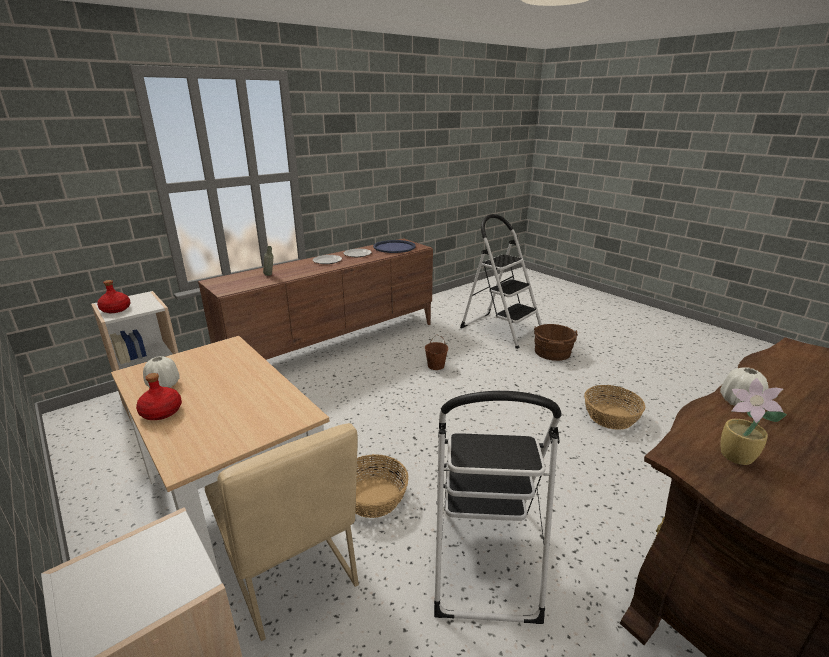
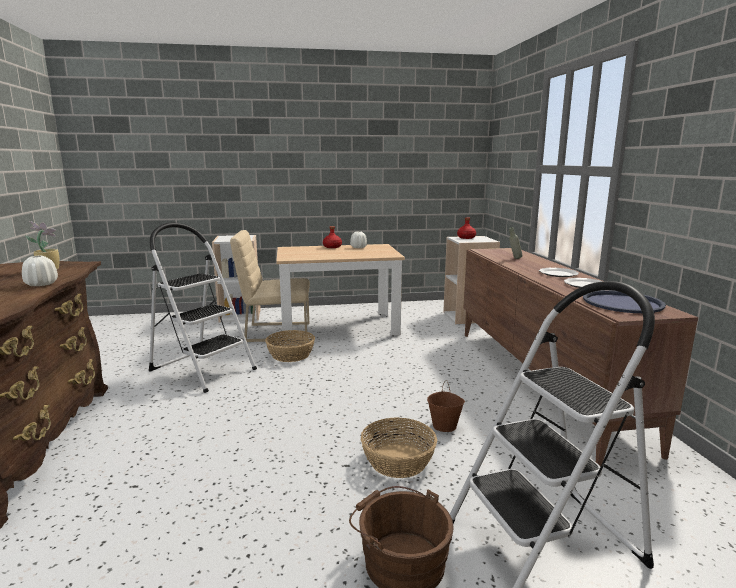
camera: 120 degrees right, 10 degrees down
(610, 416) = (201, 504): basket -> basket (398, 461)

